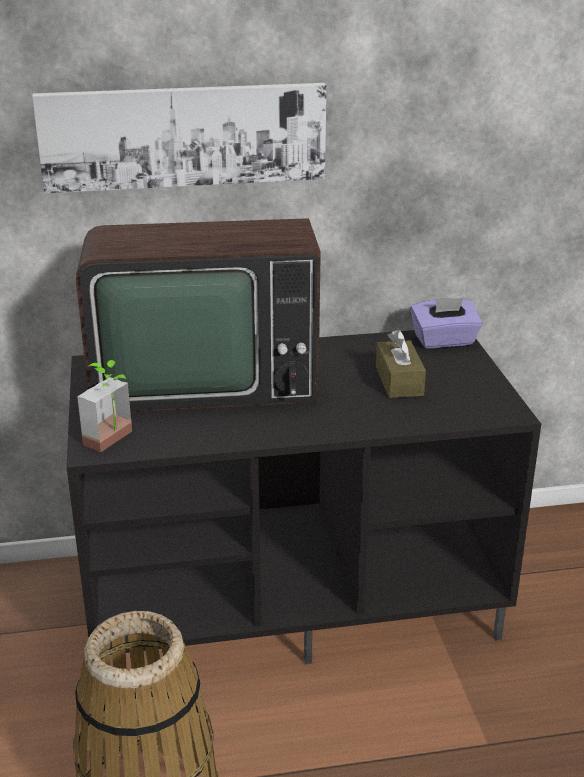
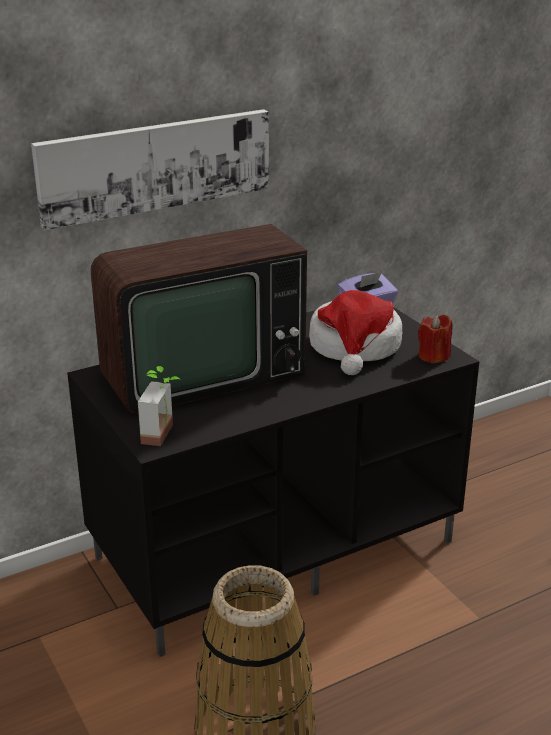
camera: 20 degrees left, 0 degrees up
(399, 381) = (355, 347): brown tissue box -> hat
(487, 408) = (433, 356): none -> red candle

